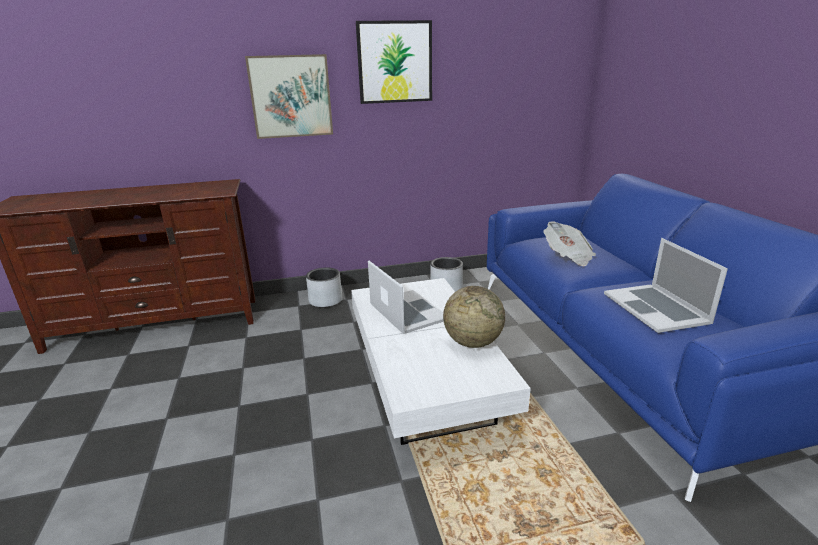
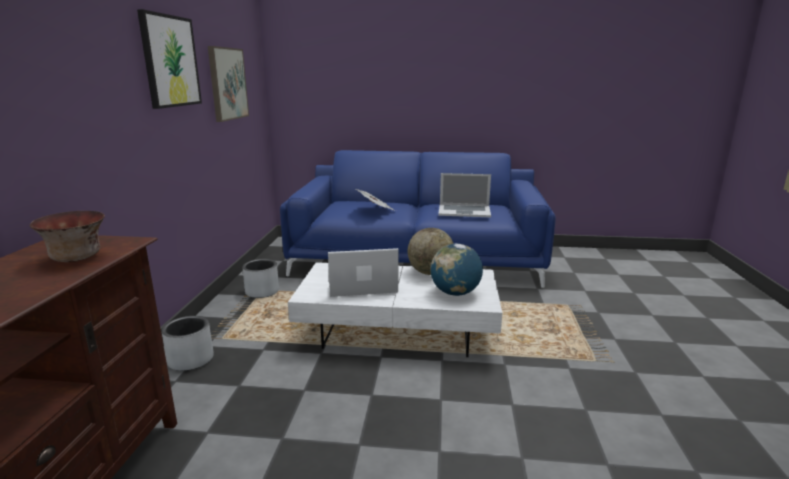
camera: 70 degrees left, 5 degrees down
(192, 191) = (76, 258): none -> bowl
(291, 96) = (93, 102): picture -> picture (227, 84)
(426, 370) = (455, 293): none -> globe

